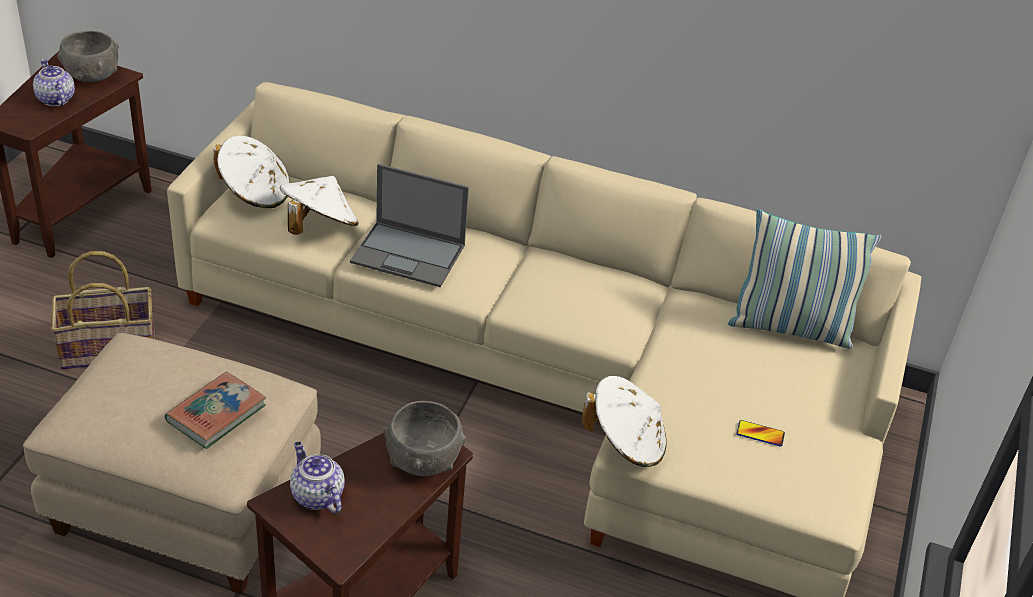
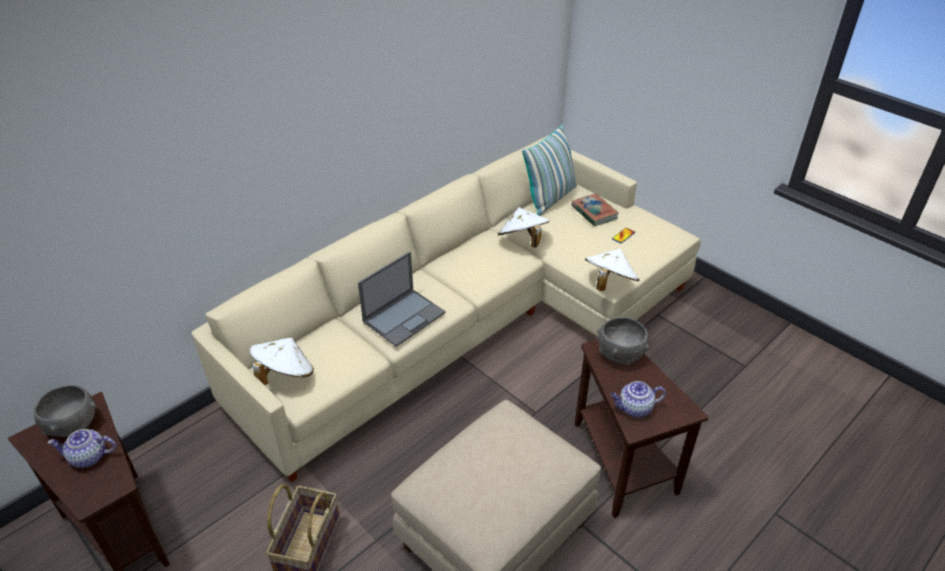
camera: 60 degrees left, 0 degrees up
(216, 414) = (524, 447): book -> book (594, 212)
(319, 227) = (346, 351): white hat -> white hat (523, 241)

